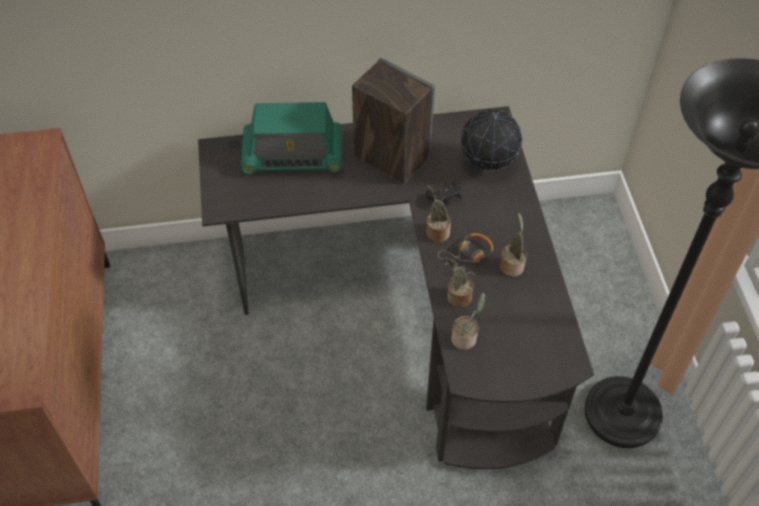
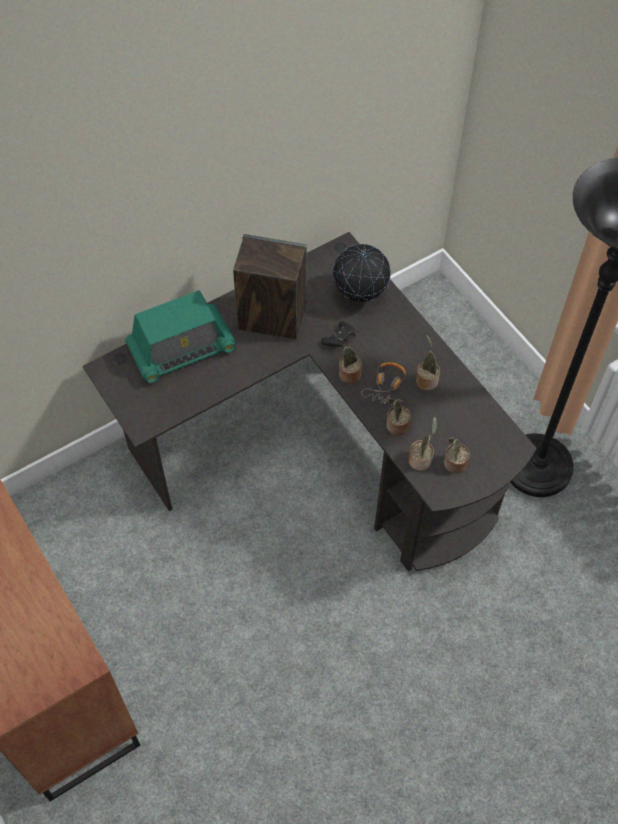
camera: 25 degrees left, 5 degrees up
(496, 356) = (453, 464): none -> potted plant

